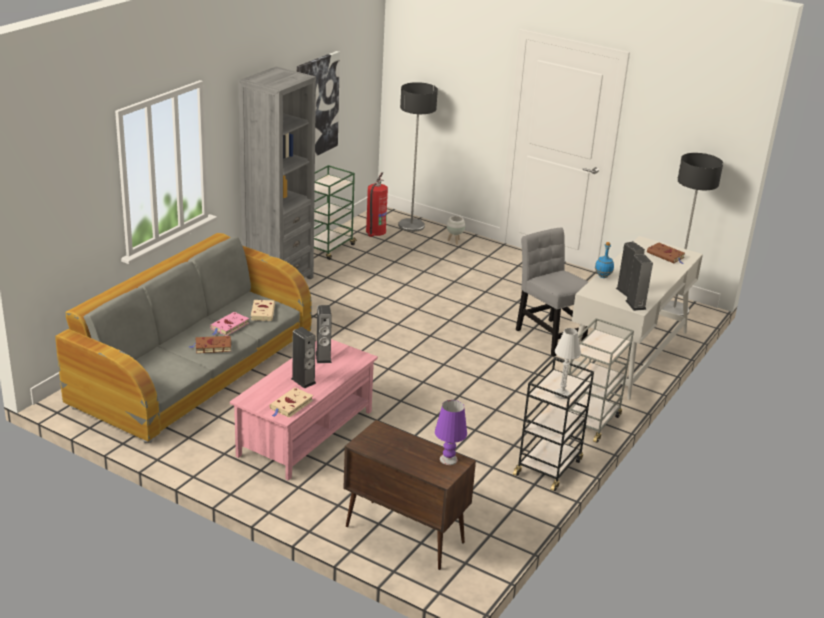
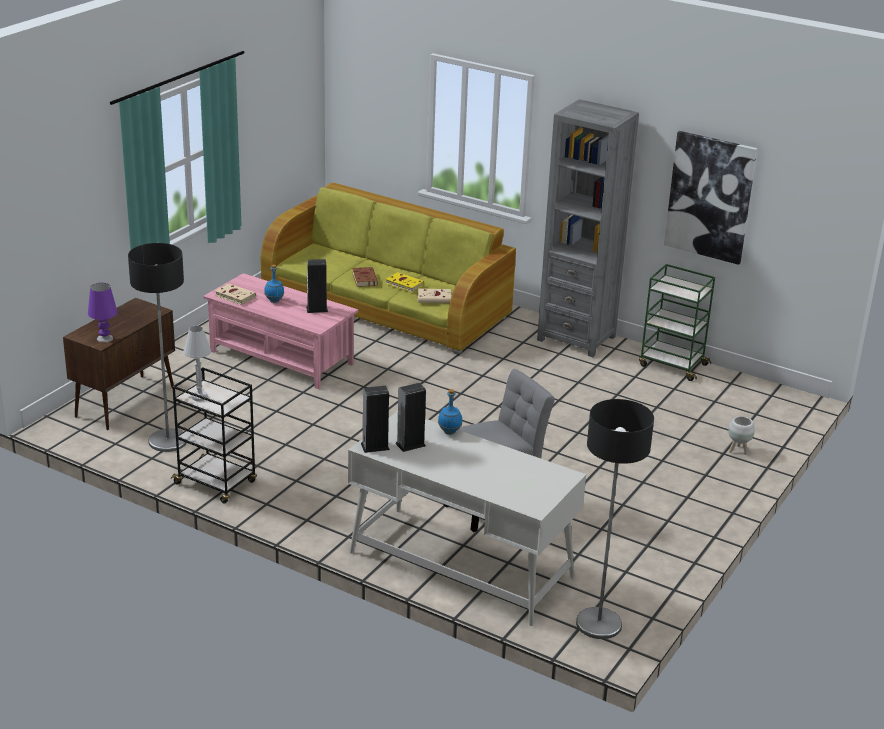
camera: 90 degrees right, 0 degrees up
(193, 369) = (387, 305): grey sofa -> green sofa
(229, 326) = (403, 284): pink book -> yellow book
(303, 381) = (274, 301): speaker -> blue bottle
(375, 231) = (737, 395): fire extinguisher -> none
(411, 225) = (770, 421): floor lamp -> floor lamp (168, 441)
(589, 421) = (301, 518): grey cart -> none
(666, 255) = (525, 488): brown book -> none

